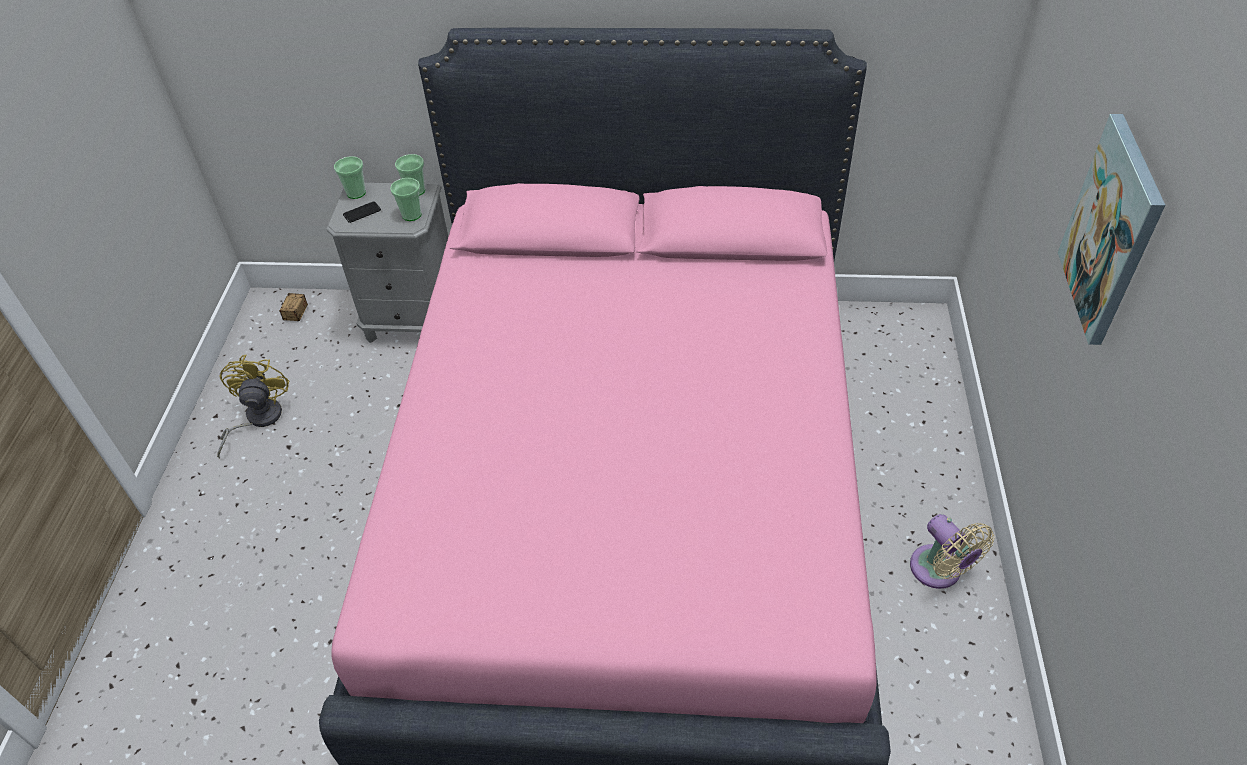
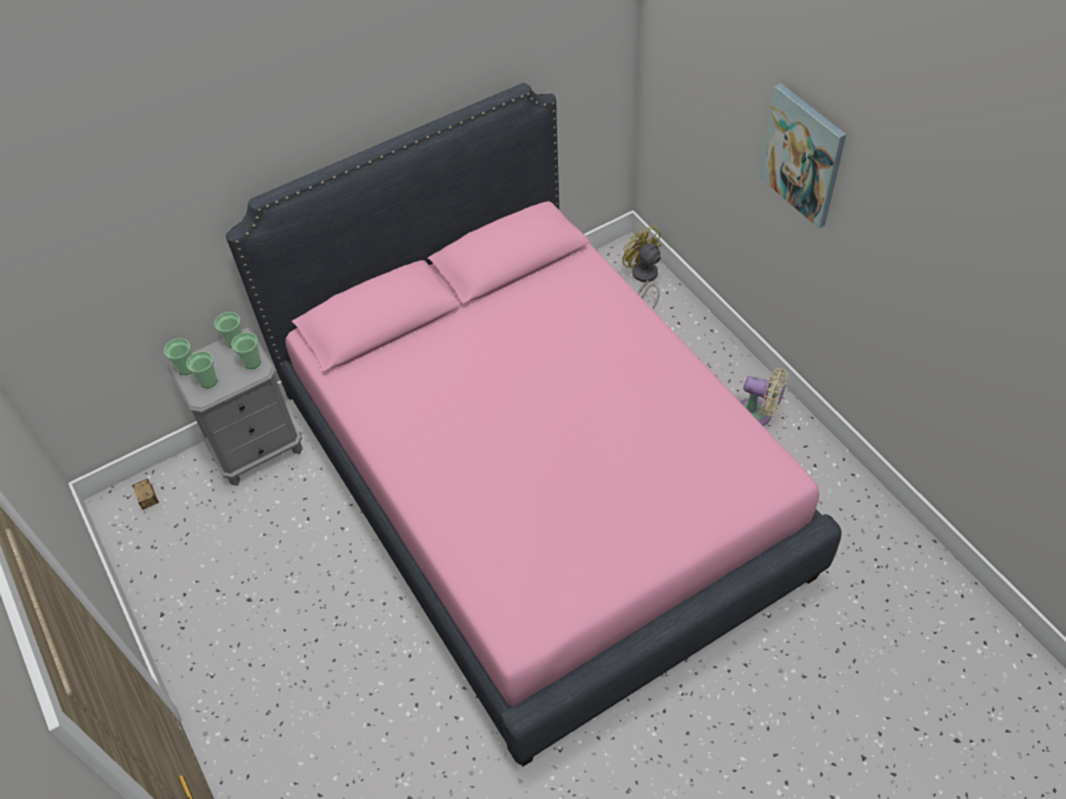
camera: 35 degrees left, 5 degrees up
(257, 419) = (201, 595): yellow fan -> yellow fan (644, 278)
(362, 212) = (208, 381): phone -> cup

